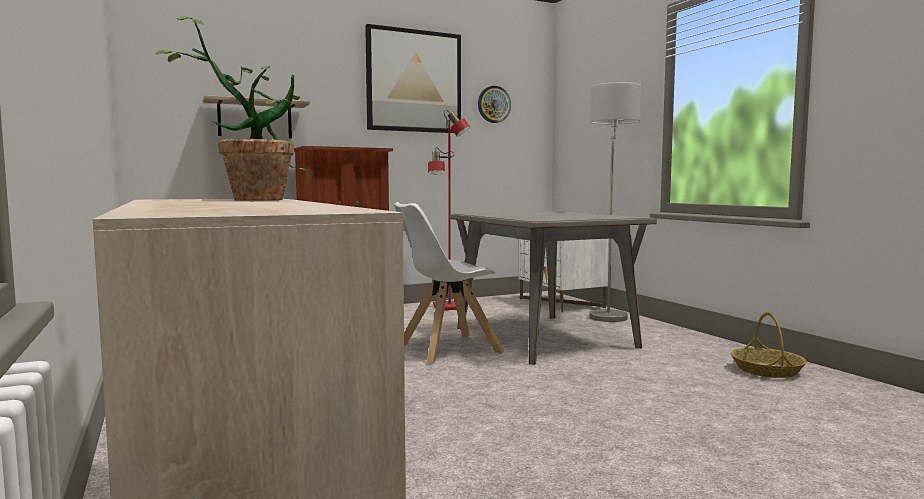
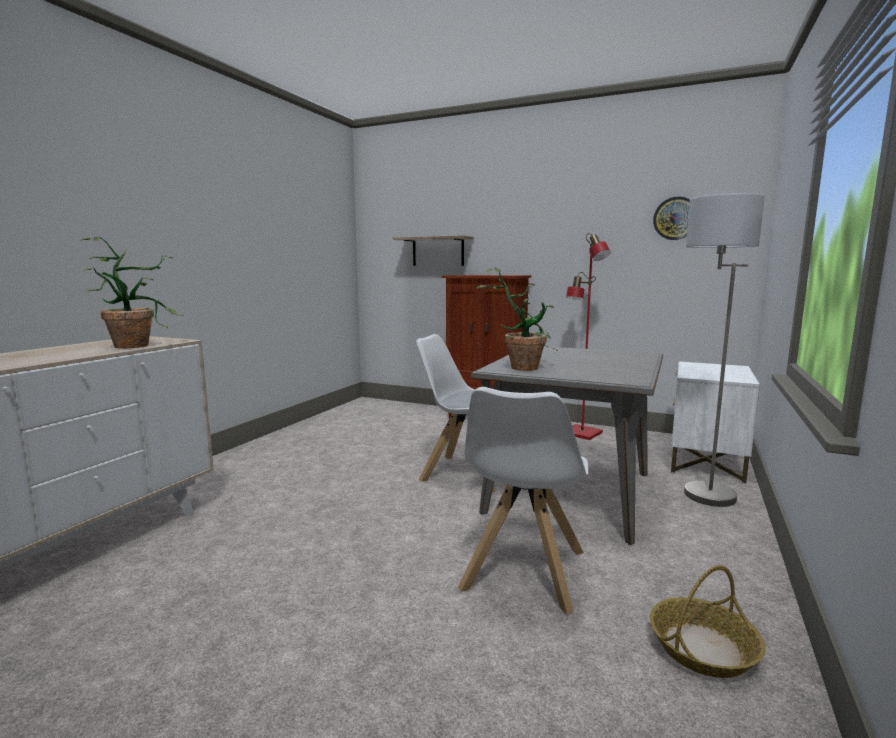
camera: 50 degrees right, 5 degrees up
(414, 81) = (577, 203): picture -> none
(539, 218) = (522, 366): none -> potted plant
(639, 378) = (522, 572): none -> chair

